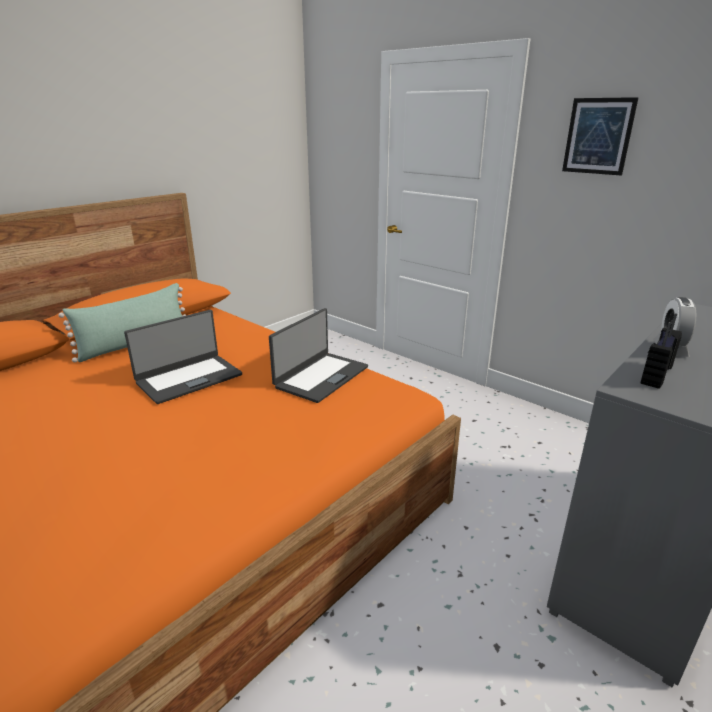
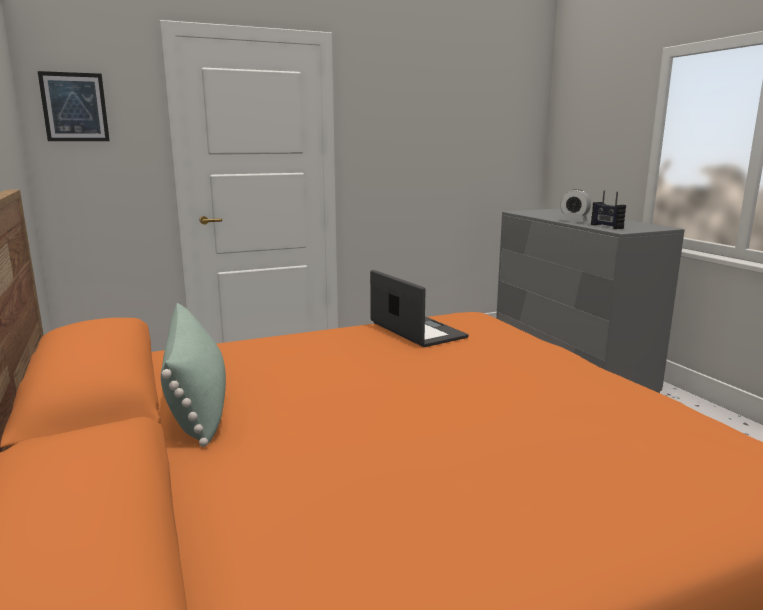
camera: 65 degrees left, 10 degrees down
(189, 378) = (363, 377): laptop -> none
(598, 136) = (396, 112): picture -> picture (74, 107)

